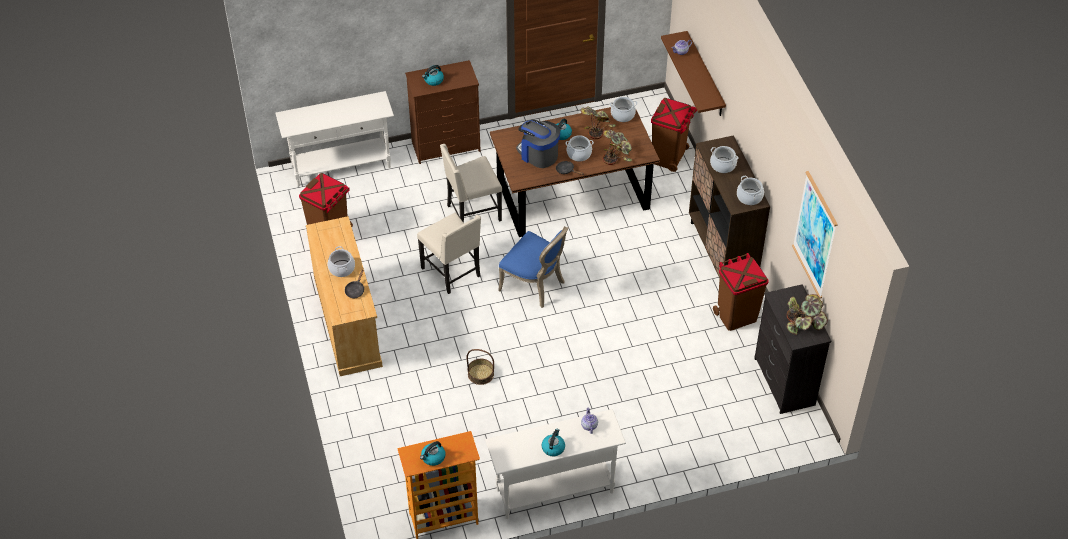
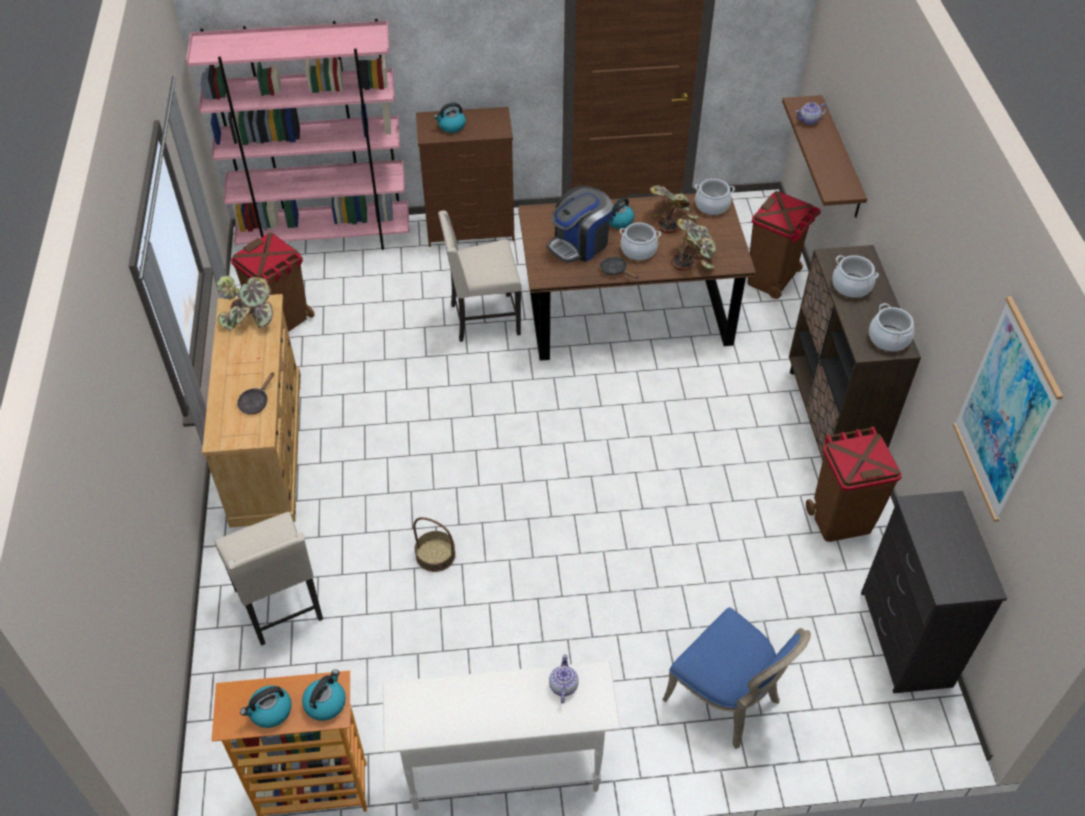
camera: 10 degrees right, 0 degrees up
(341, 166) = (326, 237): white console table -> pink bookcase
(341, 268) = (246, 367): cooking pot -> none
(452, 272) = (434, 397): beige chair -> beige chair (281, 605)
(535, 285) = (547, 432): blue chair -> blue chair (727, 700)
(538, 154) = (579, 244): coffee machine -> coffee machine turned 90 degrees counterclockwise
(553, 448) = (492, 718): kettle -> kettle (325, 703)
(803, 323) = (959, 559): potted plant -> potted plant (250, 318)

